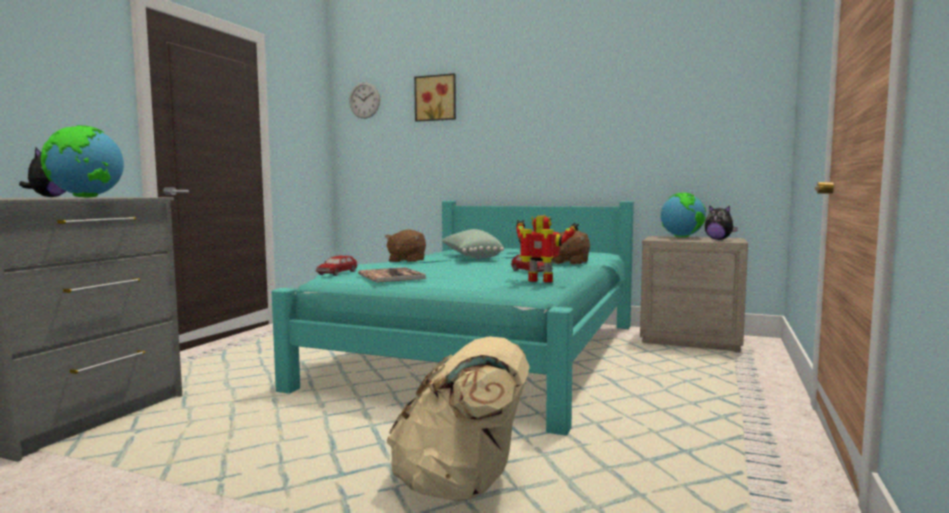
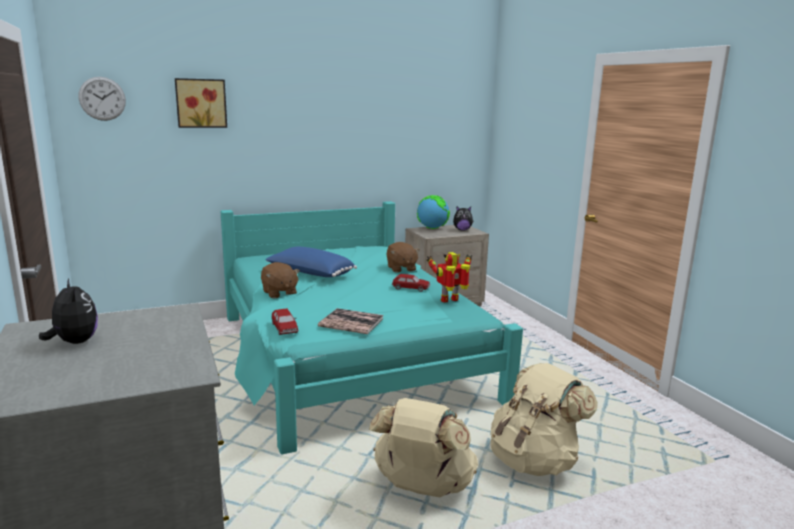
camera: 45 degrees left, 10 degrees up
(86, 197) = (172, 335): globe -> none
(308, 453) = (422, 487): none -> beige backpack
(471, 257) = (310, 274): green pillow -> blue pillow

